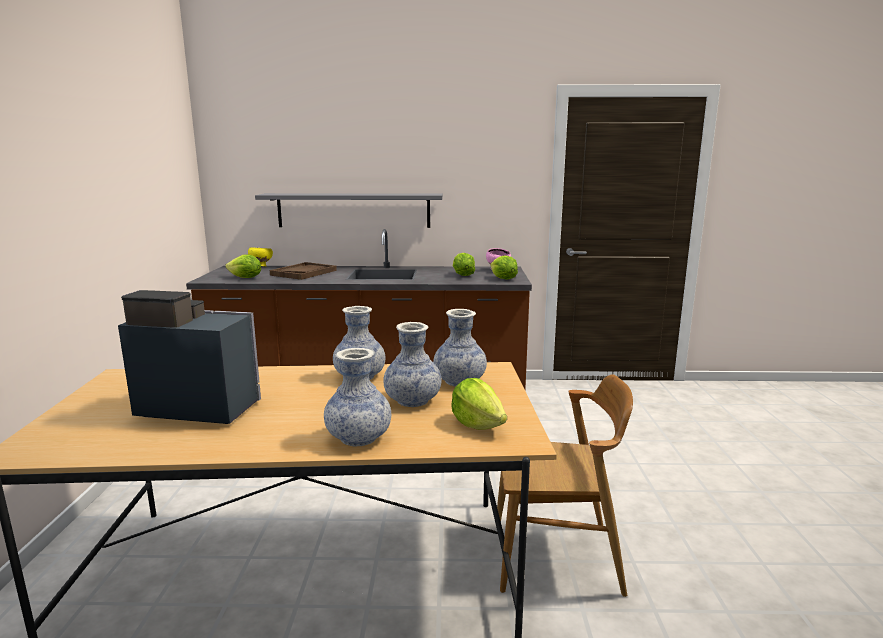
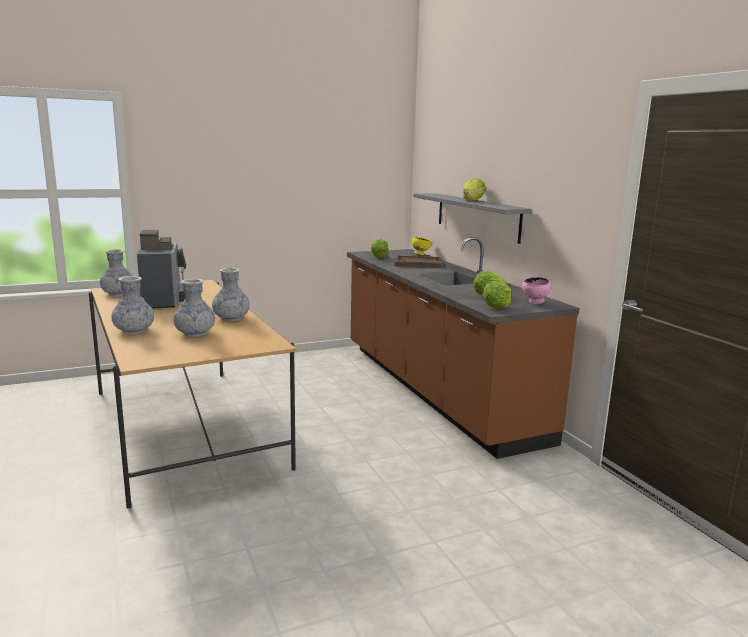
camera: 65 degrees right, 0 degrees up
(459, 381) = (238, 339): vase -> vase (118, 294)
(477, 424) = (162, 350): lettuce -> lettuce (472, 200)
(556, 557) = (237, 509): brown chair -> none

